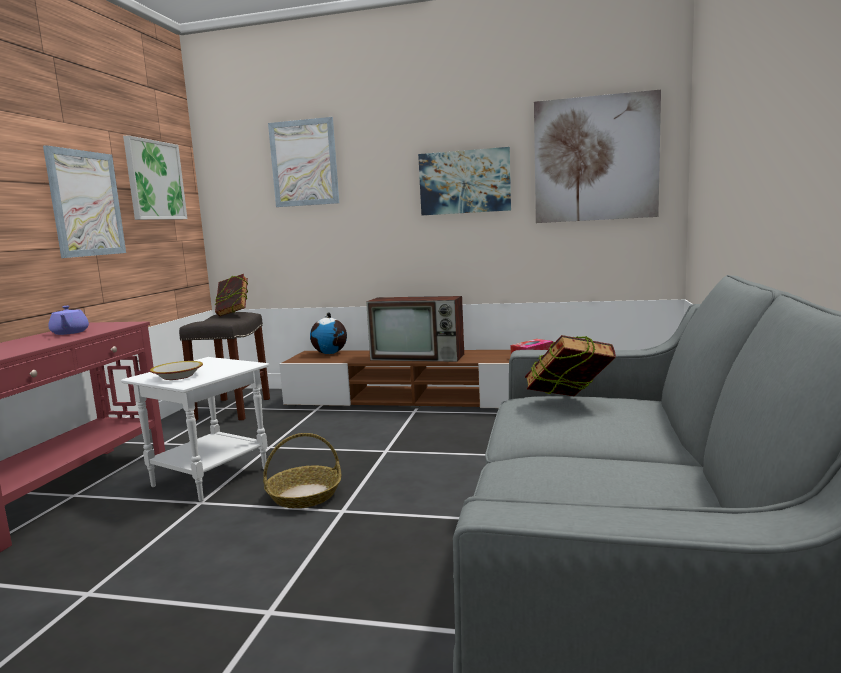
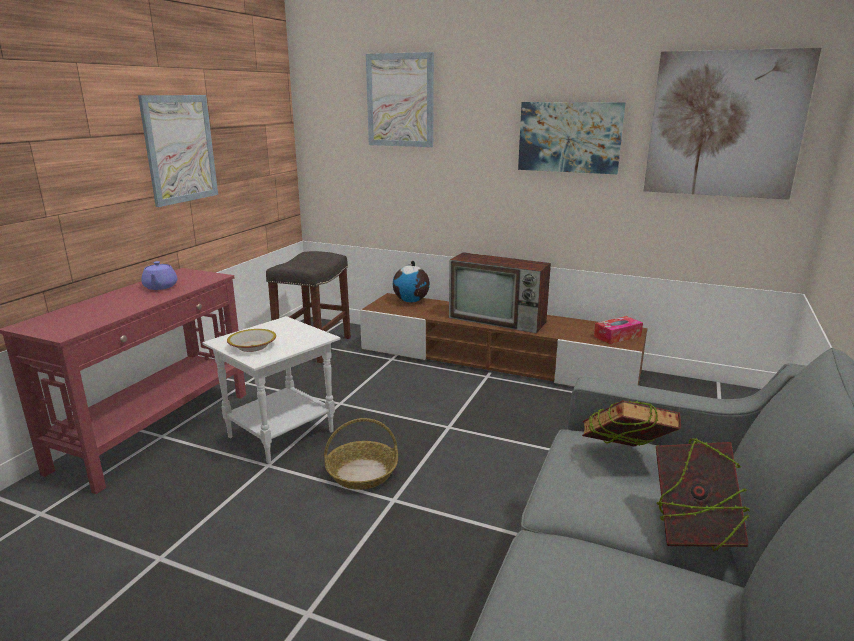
camera: 10 degrees right, 10 degrees up
(155, 180) = (249, 115): picture -> none
(233, 314) = (320, 254): book -> book (692, 533)

